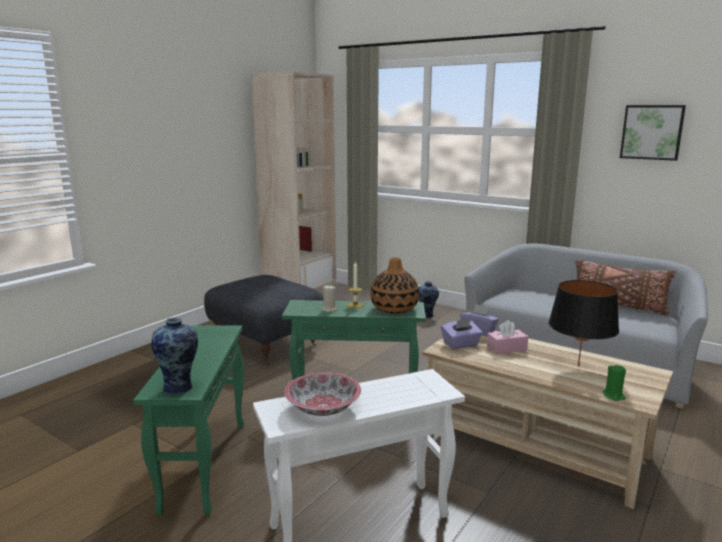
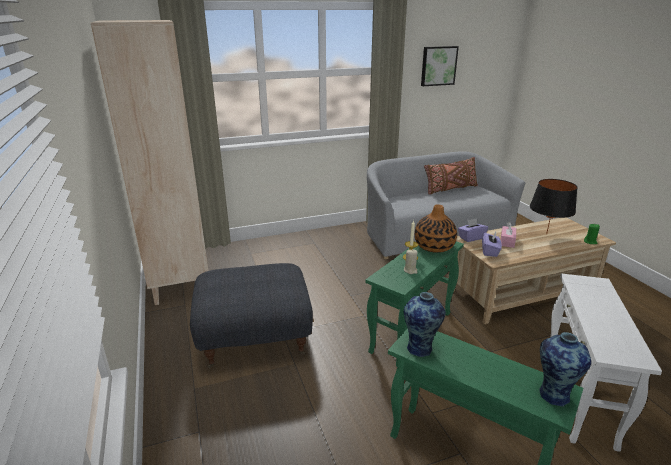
camera: 55 degrees left, 10 degrees up
(324, 408) = (615, 333): bowl -> none
(427, 316) = (305, 245): vase -> vase (420, 348)

